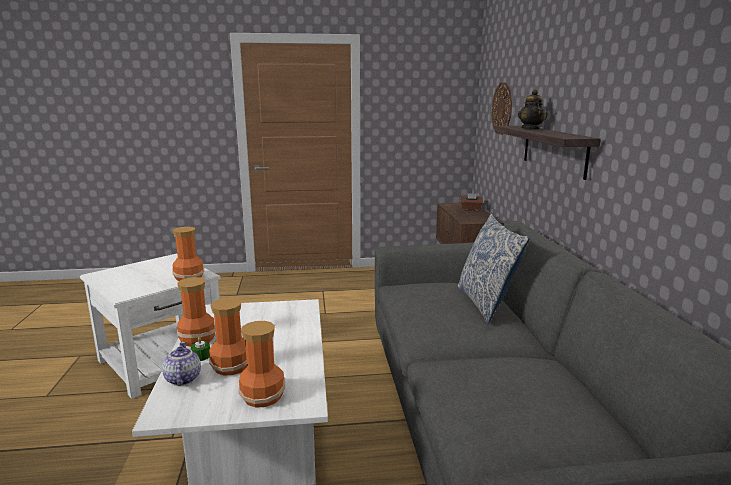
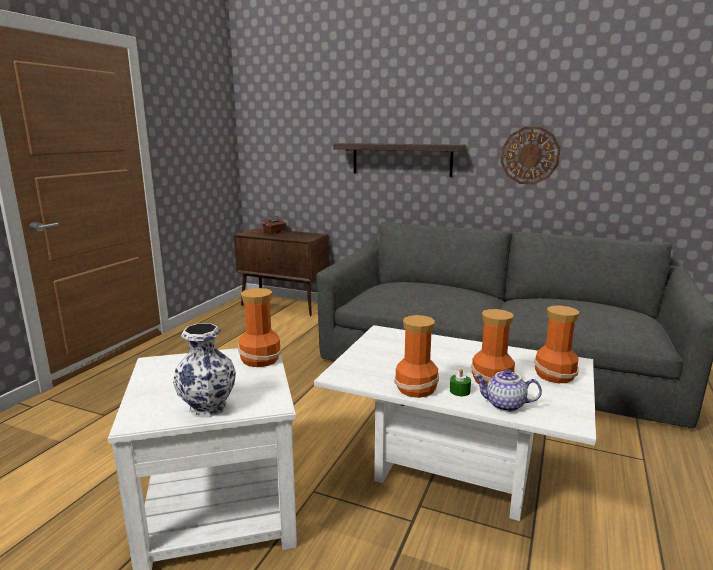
camera: 60 degrees left, 0 degrees up
(115, 283) = (209, 407): none -> vase
(486, 303) = (437, 284): pillow -> none
(502, 108) = (299, 130): wall clock -> wall clock (530, 155)
(531, 129) = (380, 143): teapot -> none

